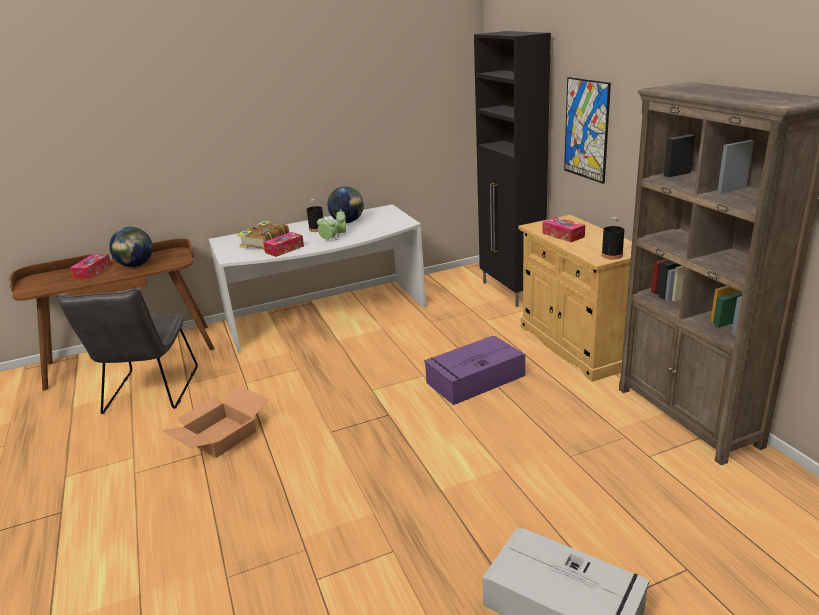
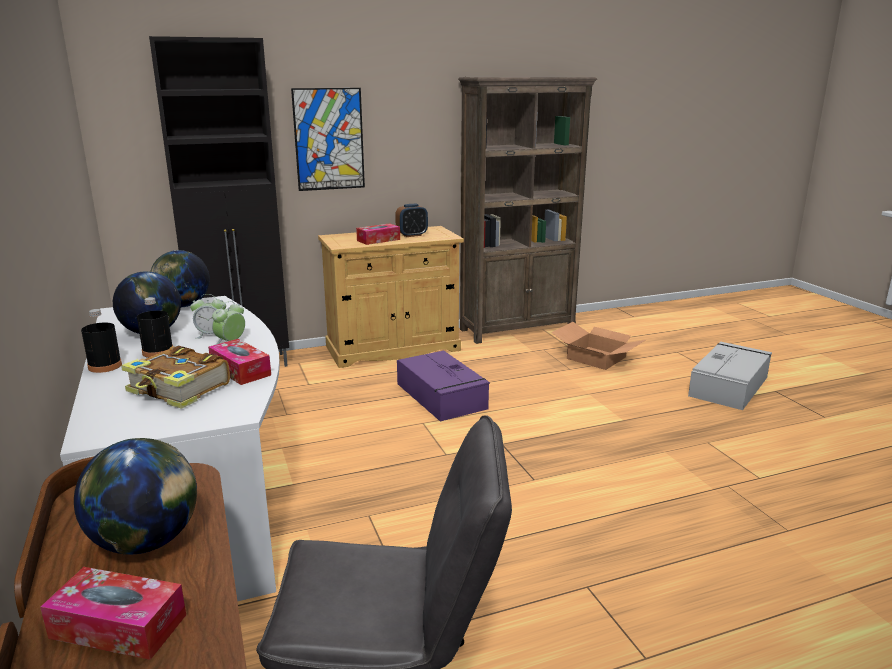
camera: 90 degrees left, 5 degrees down
(221, 437) = (546, 572): cardboard box -> cardboard box (597, 358)
(397, 218) = (183, 306): none -> globe
(594, 244) = (412, 235): none -> alarm clock
(612, 255) = (442, 233): black bottle -> black bottle (105, 366)

